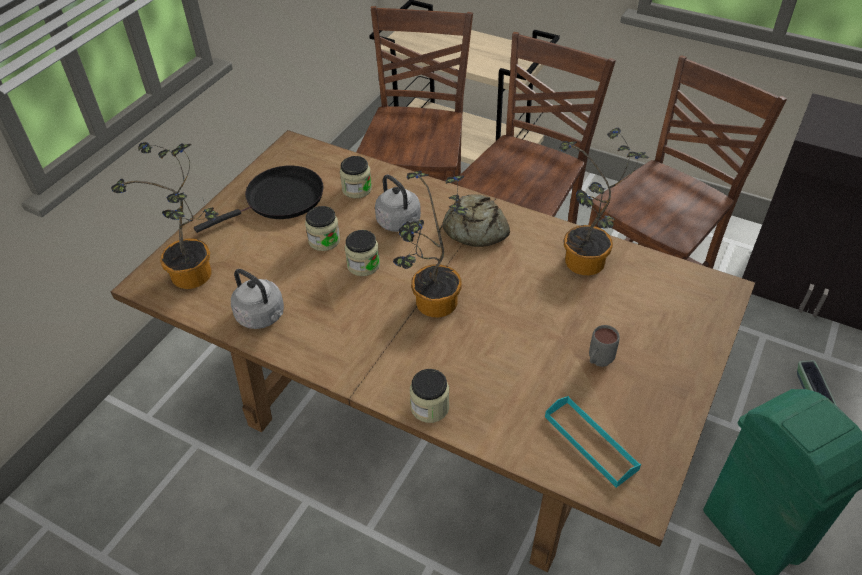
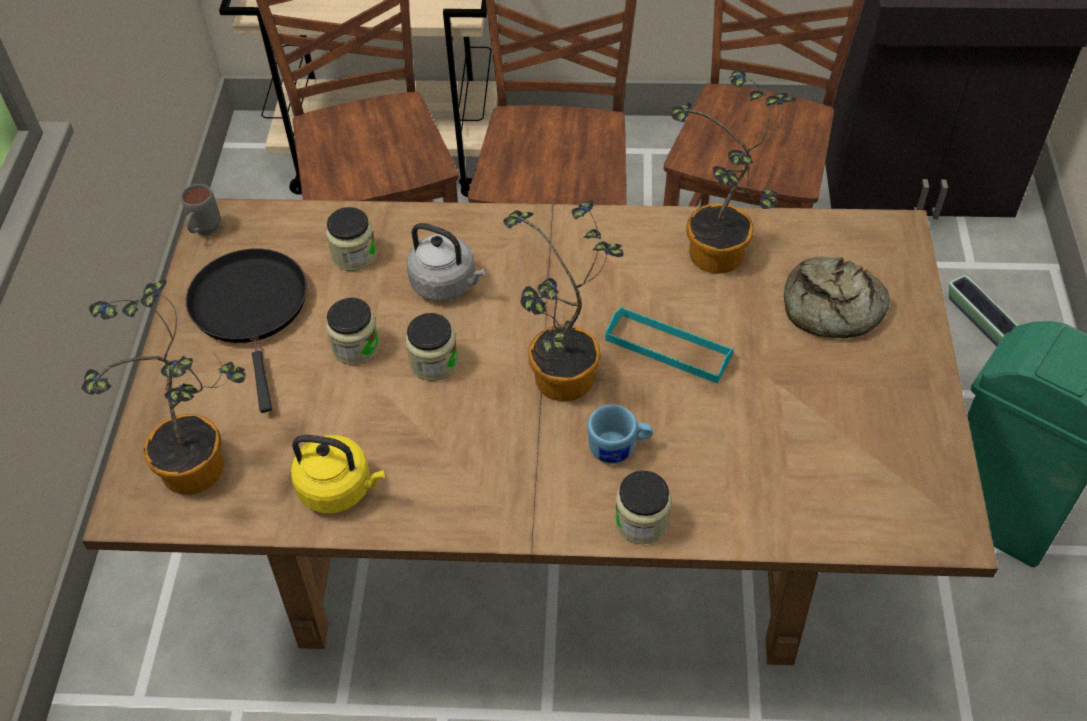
camera: 25 degrees left, 5 degrees up
(262, 316) = (339, 489): grey kettle -> yellow kettle
(280, 200) = (251, 309): black frying pan -> black frying pan turned 45 degrees counterclockwise
(444, 357) = (619, 449): none -> blue mug
(474, 228) = (551, 257): bread -> bread (832, 308)
(590, 442) = (856, 486): turquoise tray -> turquoise tray (668, 348)
(597, 363) = (807, 382): grey mug -> grey mug (204, 233)

